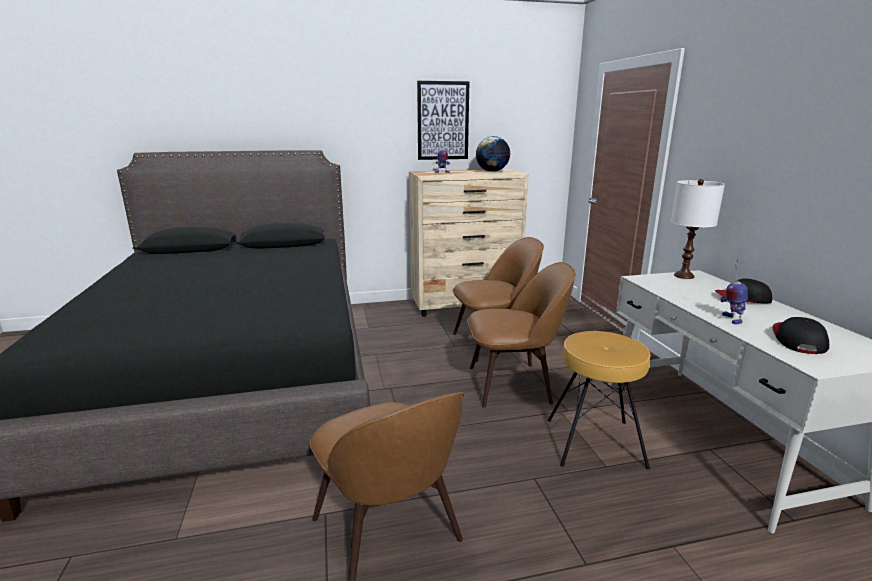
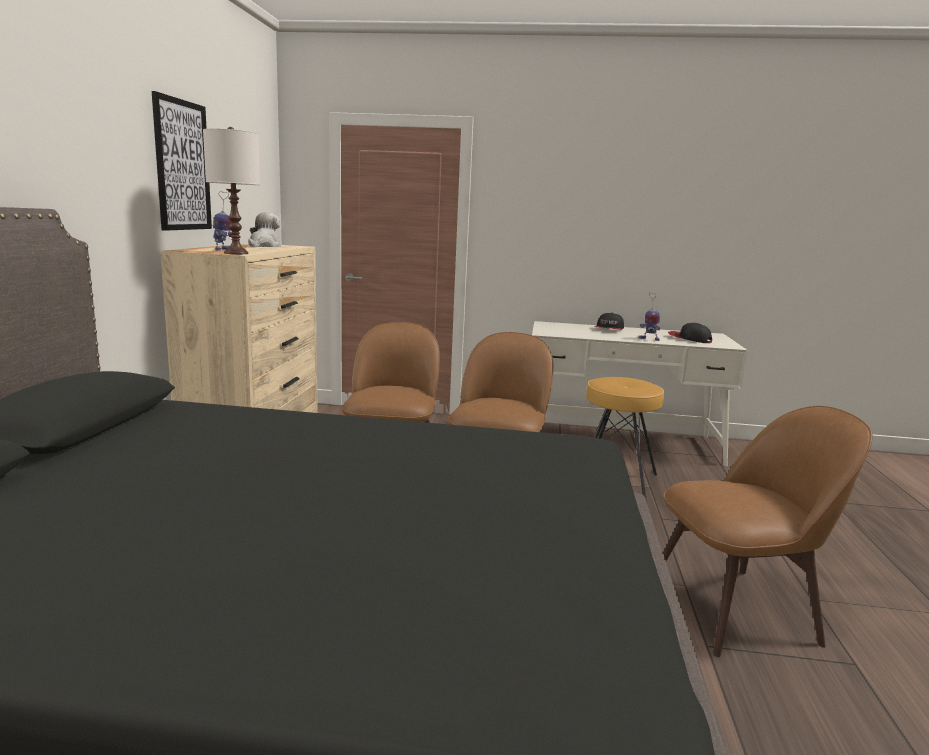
camera: 70 degrees left, 5 degrees down
(492, 171) = (264, 246): globe -> plush toy
(683, 276) = (547, 326): white table lamp -> white table lamp (236, 253)

